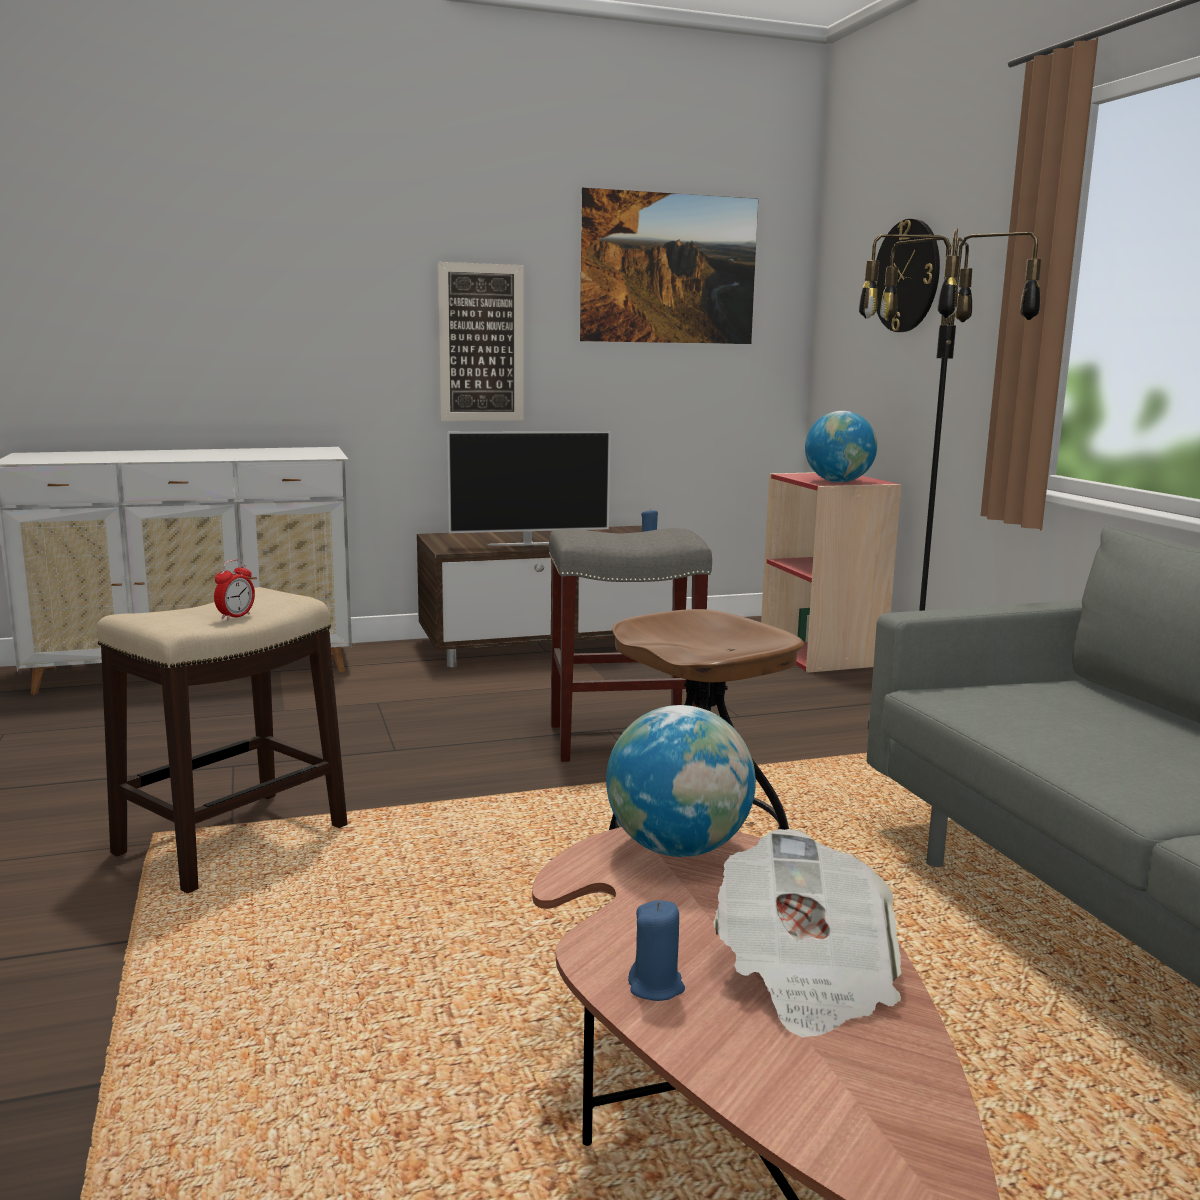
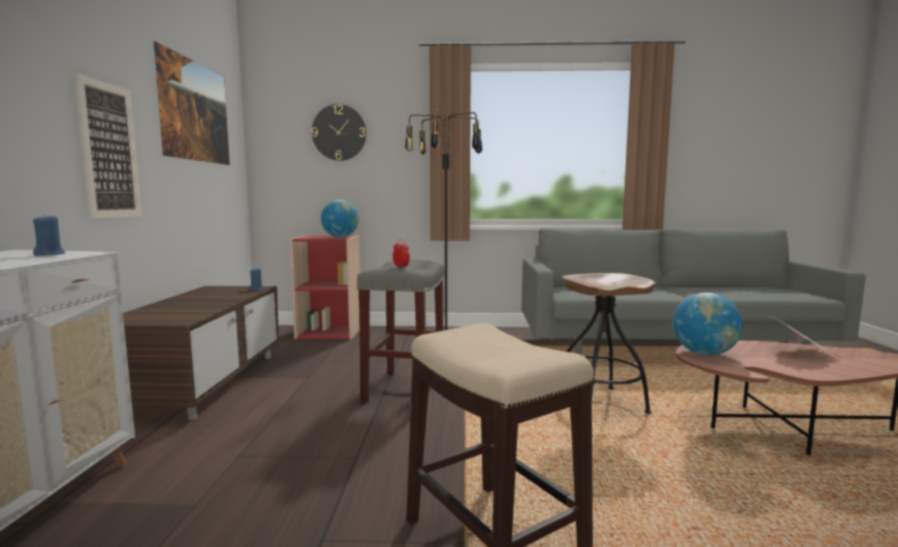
camera: 70 degrees left, 5 degrees down
(235, 616) = (517, 343): alarm clock -> alarm clock (401, 267)
(528, 543) = (205, 306): television -> none
(656, 986) = (828, 370): blue candle -> blue candle (50, 254)

